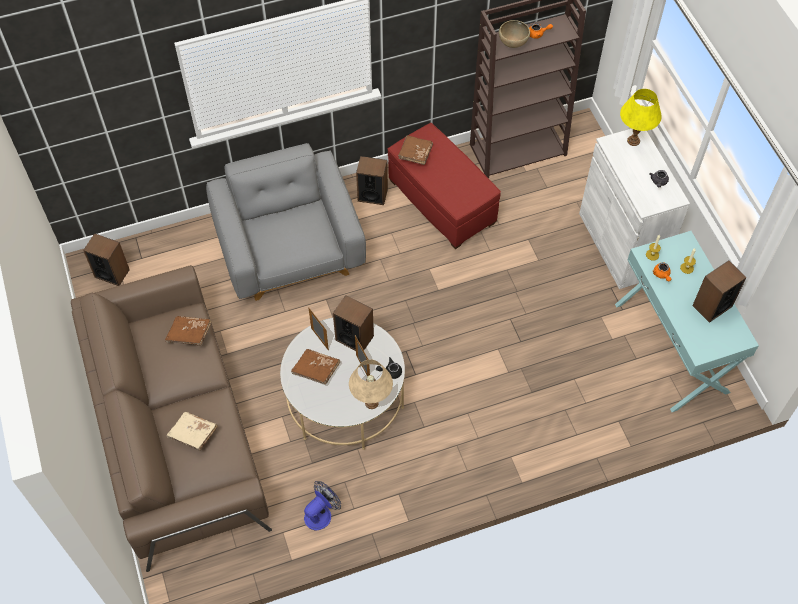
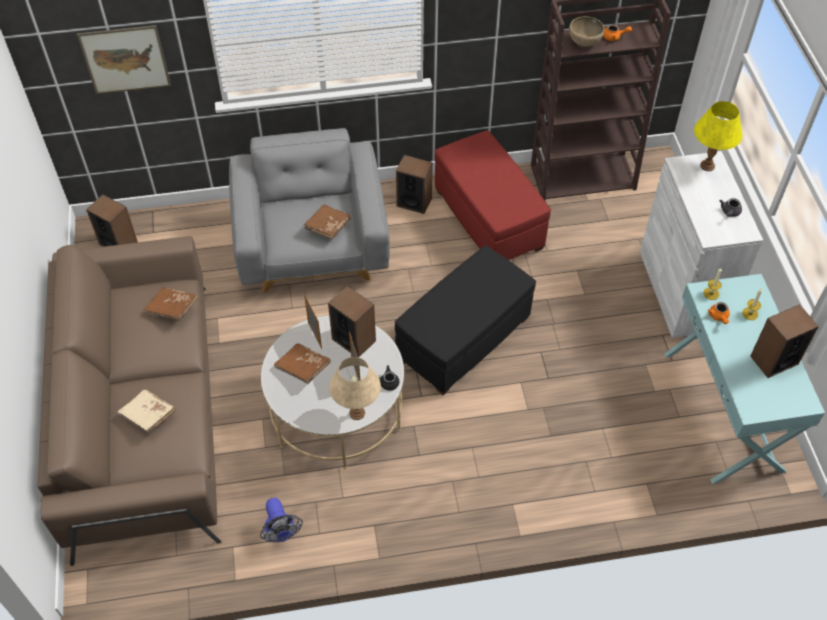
camera: 10 degrees right, 5 degrees down
(109, 117) = (125, 59): none -> picture
(321, 513) = (281, 533): fan -> fan turned 105 degrees clockwise
(415, 154) = (463, 159): brown book -> brown book (328, 227)
(442, 317) = (463, 338): none -> black ottoman

